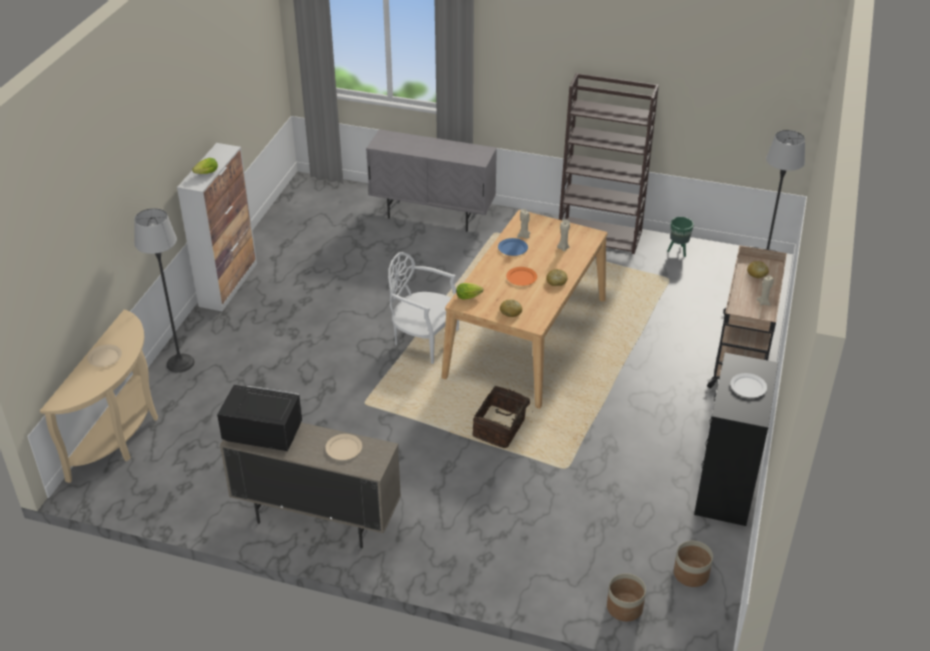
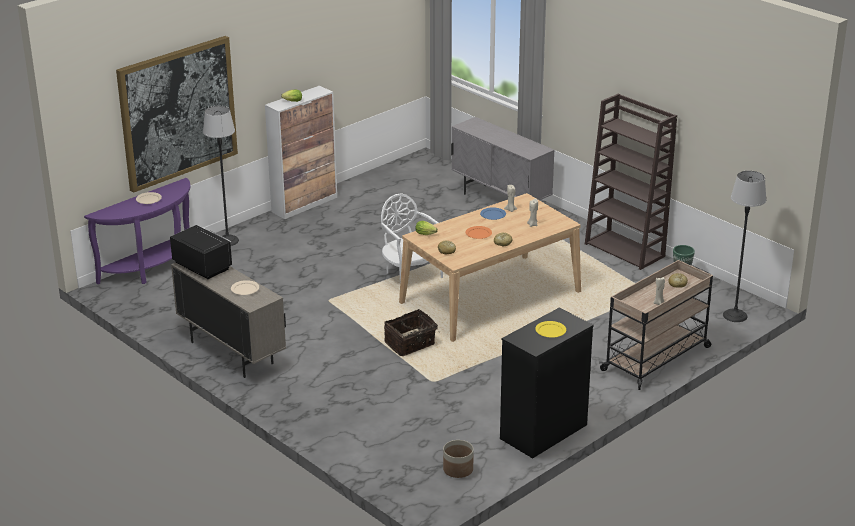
camera: 30 degrees right, 10 degrees down
(102, 235) = (177, 112): none -> picture
(122, 435) = (153, 269): beige console table -> purple console table
(624, 607) = (388, 470): planter -> none
(748, 387) = (550, 330): white plate -> yellow plate

